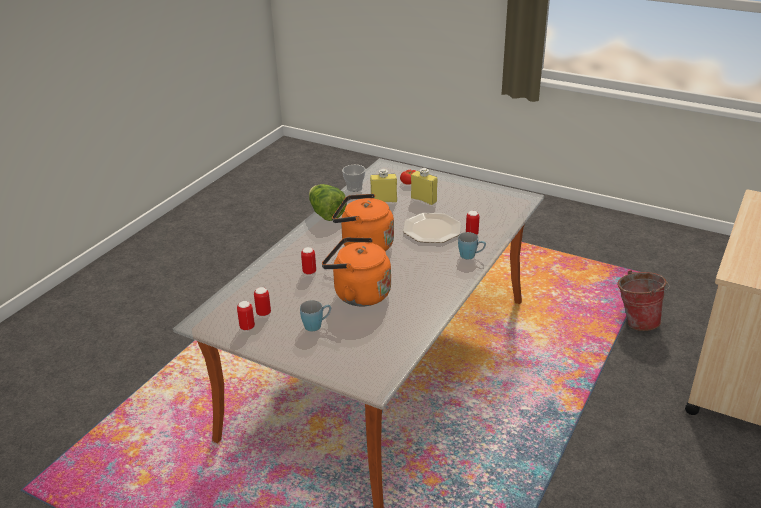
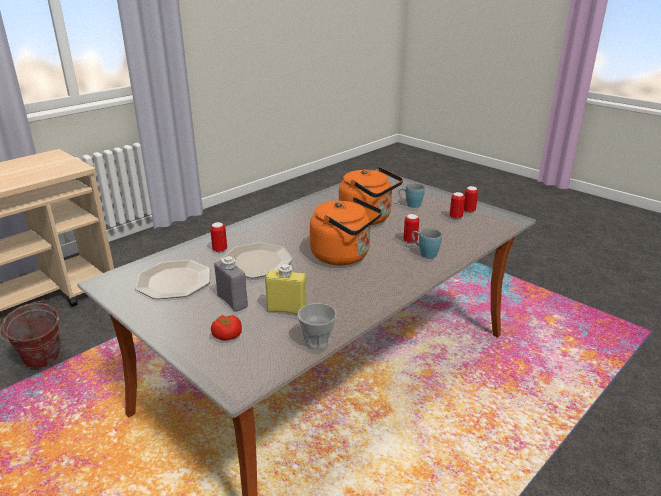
camera: 165 degrees left, 5 degrees down
(326, 214) = (375, 303): lettuce -> none
(423, 200) = (232, 301): yellow bottle -> grey bottle
(471, 256) = (242, 231): blue mug -> blue mug (424, 253)
(478, 205) = (173, 281): none -> plate

